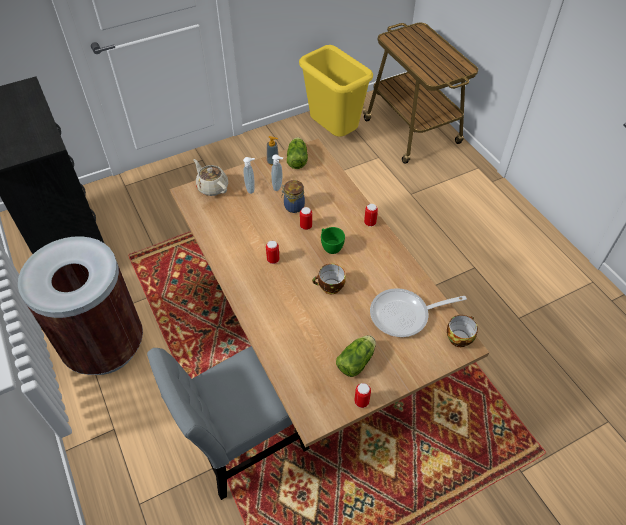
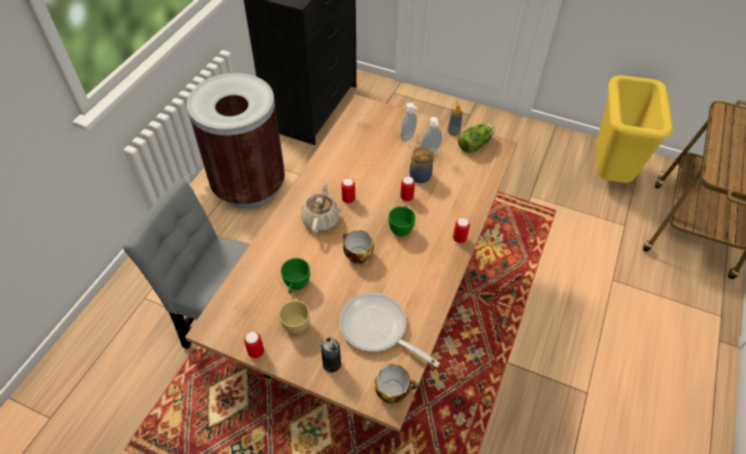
camera: 50 degrees right, 0 degrees up
(212, 187) = (384, 115): beige teapot -> beige teapot (321, 219)
(323, 341) = (296, 286): none -> green cup
(357, 360) = (296, 322): lettuce -> yellow cup
(410, 360) = (331, 364): none -> can

